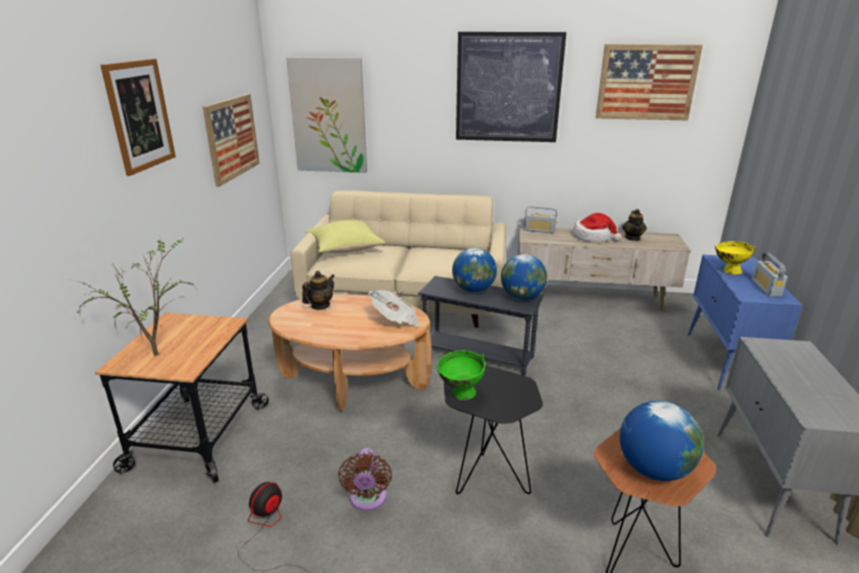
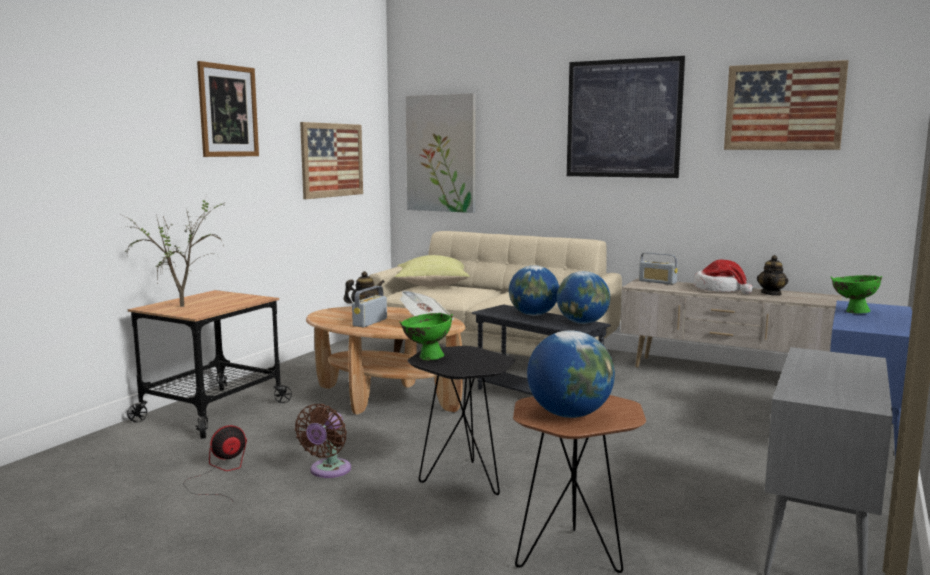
camera: 20 degrees right, 15 degrees down
(727, 271) = (852, 311): yellow bowl -> green bowl
(766, 288) = (887, 324): radio -> radio (370, 322)

